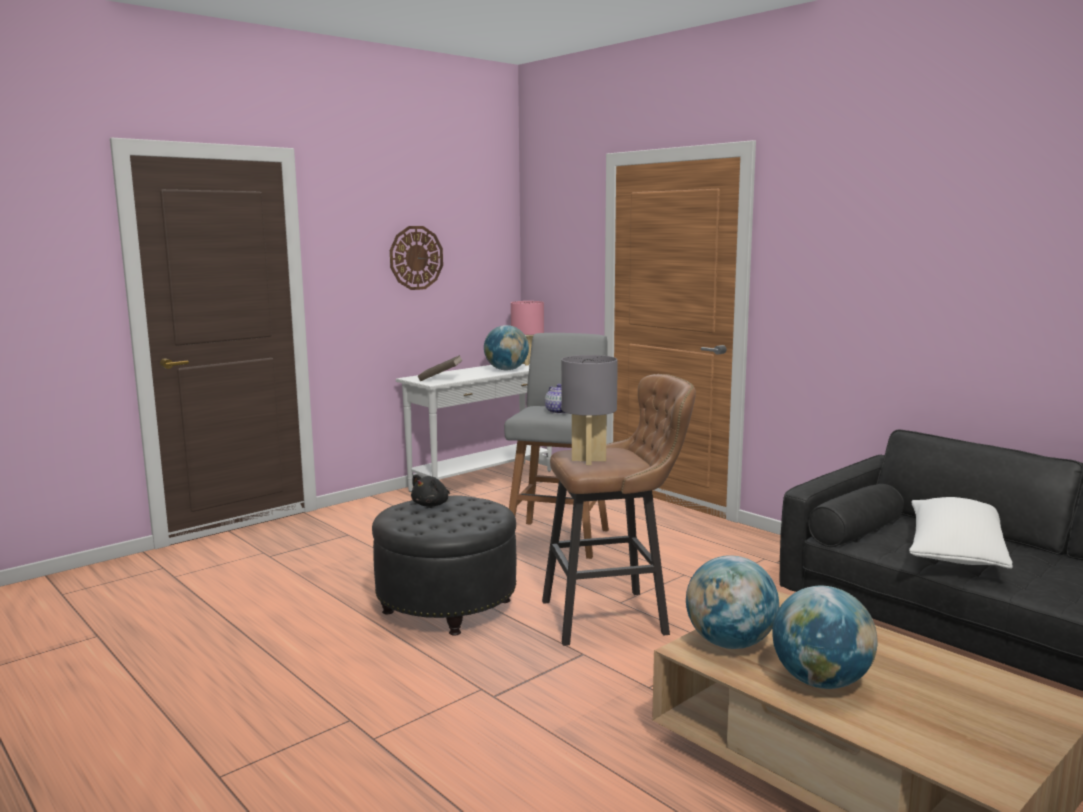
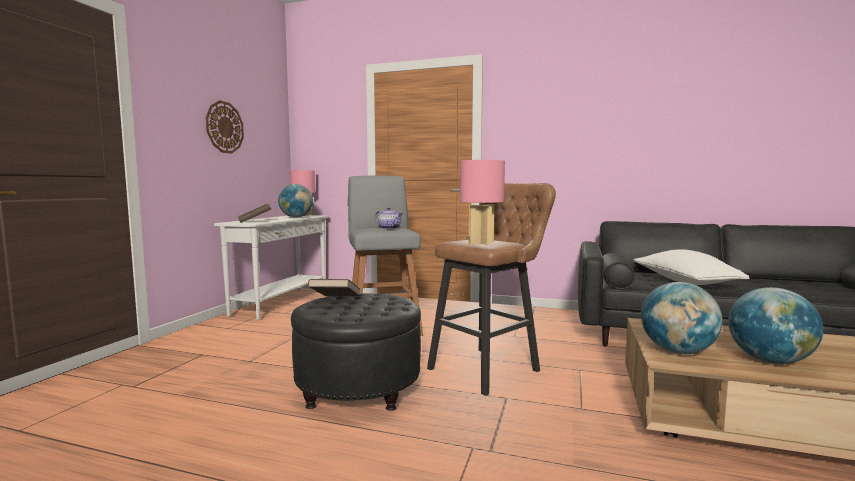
camera: 30 degrees left, 5 degrees down
(431, 505) = (335, 301): black plush toy -> brown book
(588, 460) = (480, 243): grey table lamp -> pink table lamp

